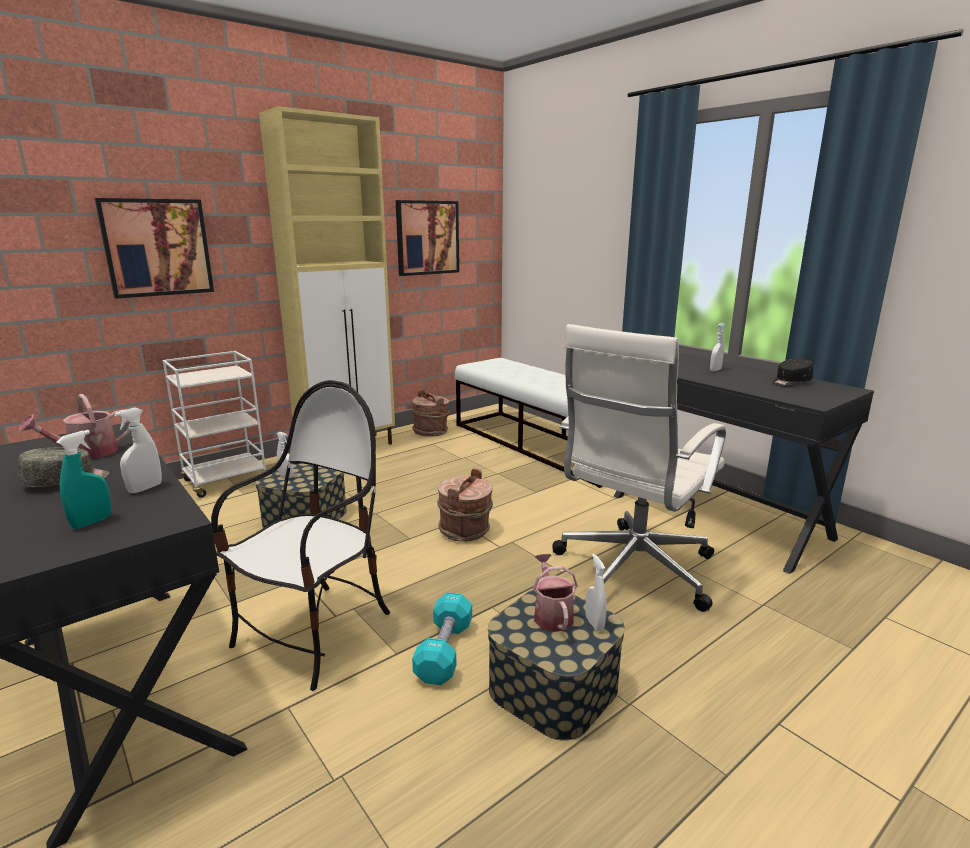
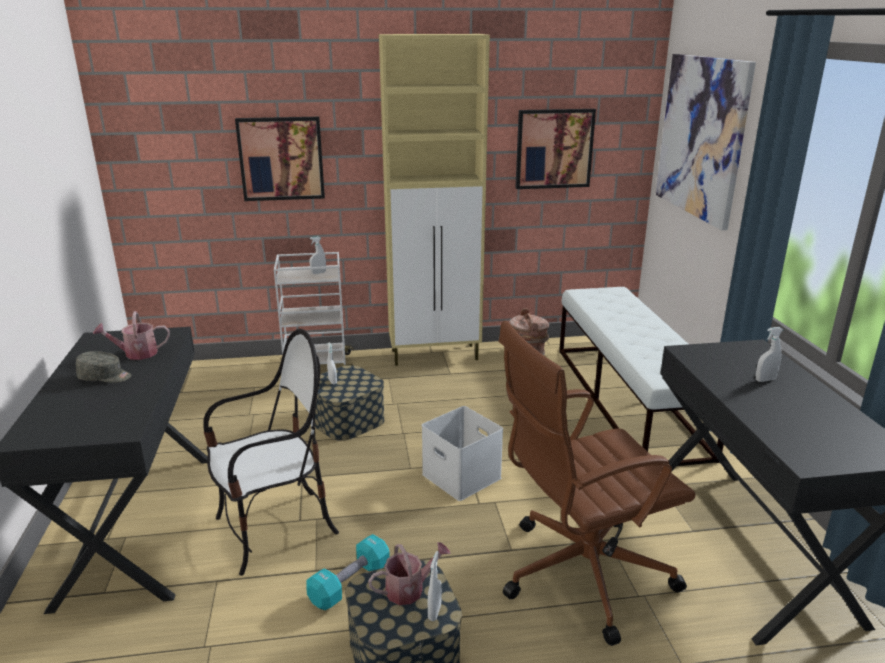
camera: 30 degrees right, 5 degrees up
(92, 522) = (85, 418): turquoise spray bottle -> none
(145, 488) = (136, 397): white spray bottle -> white spray bottle (318, 273)
(465, 530) = (463, 476): brown bucket -> white storage box
(551, 614) = (409, 589): watering can -> watering can turned 45 degrees clockwise
(558, 216) = (701, 137): none -> picture
(632, 571) = (580, 574): white office chair -> brown office chair
(790, 382) = (832, 423): black cap -> none

